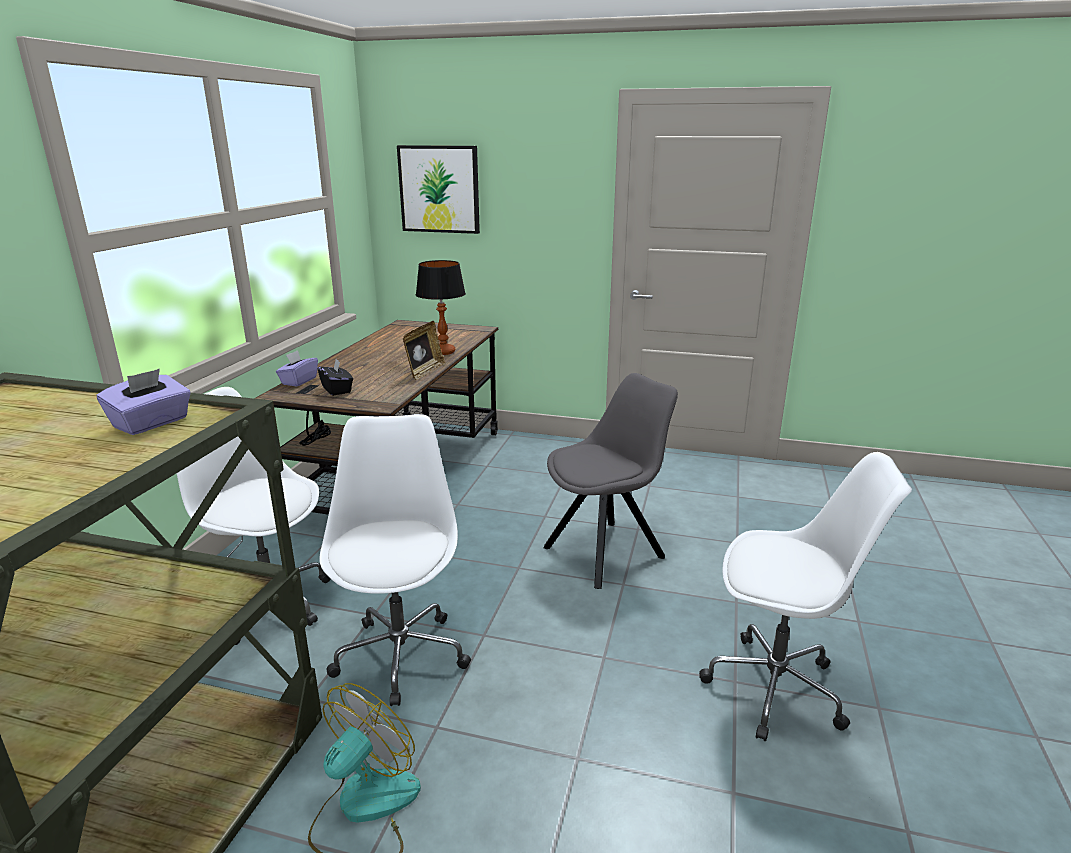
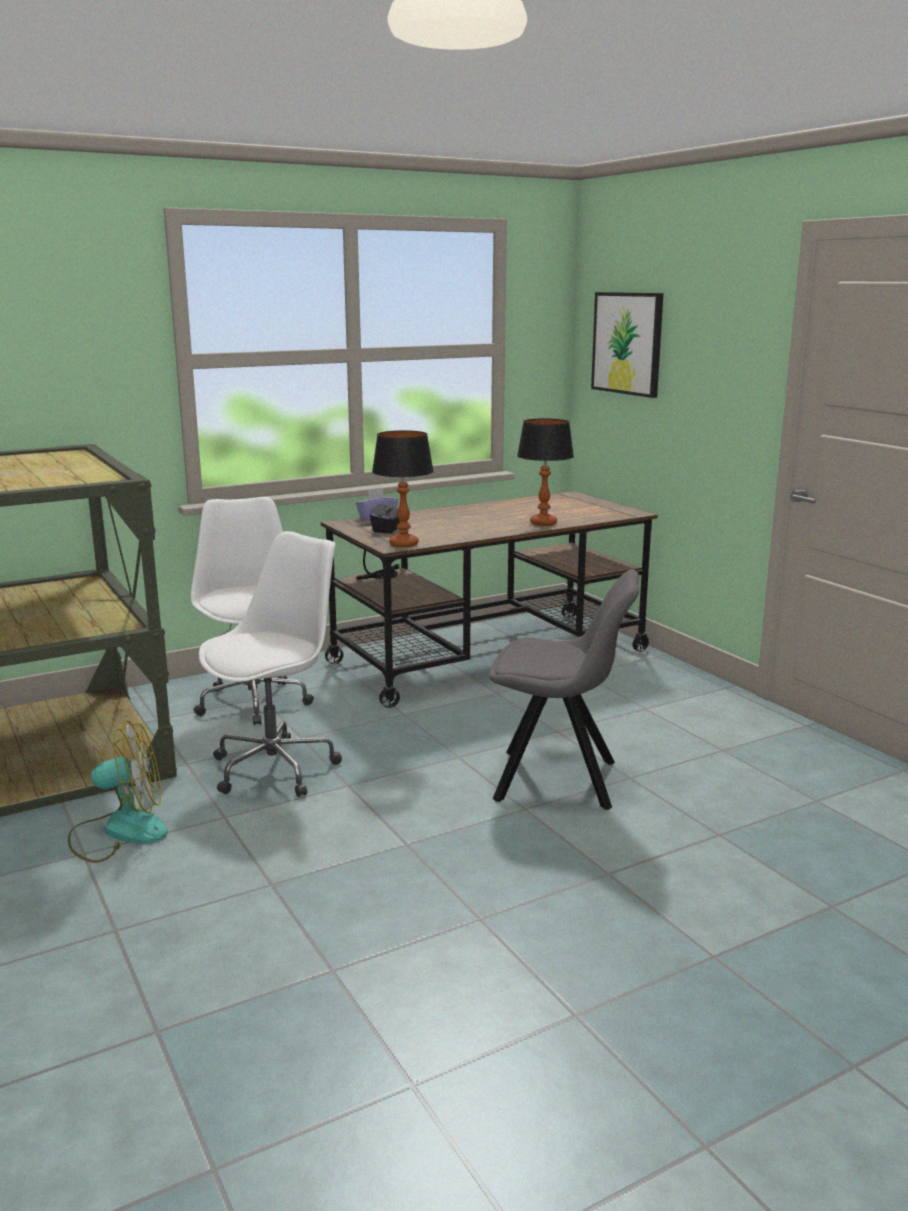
camera: 45 degrees right, 5 degrees down
(152, 423) = (76, 478): purple tissue box -> none
(385, 399) = (404, 544): none -> table lamp
(424, 372) = (485, 533): picture frame -> none
(777, 689) = (507, 944): white office chair -> none

